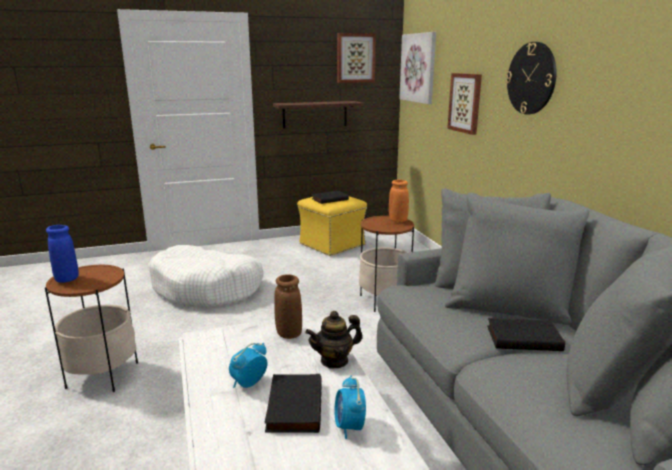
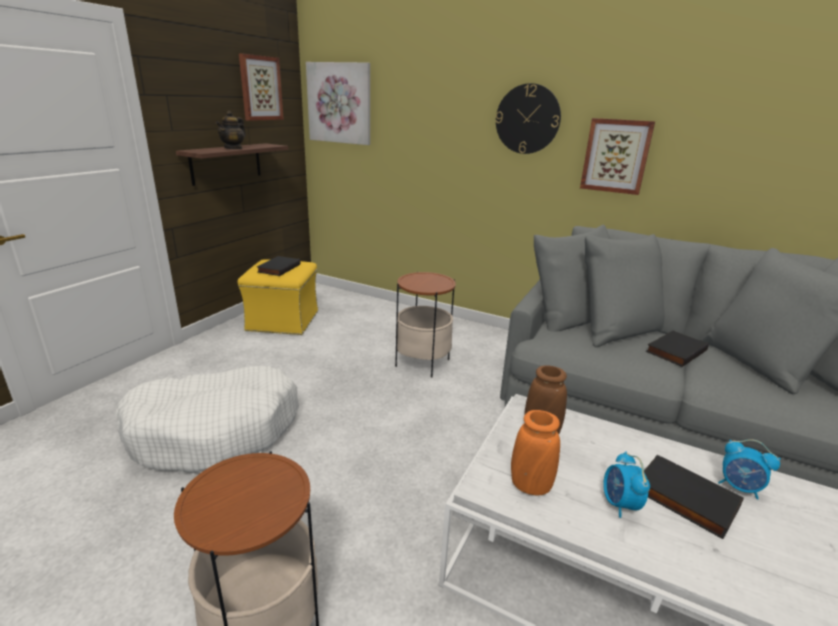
camera: 45 degrees left, 5 degrees up
(67, 279) = (217, 516): blue vase -> none
(334, 360) = (618, 436): teapot -> teapot (233, 148)
(398, 220) = (429, 276): orange vase -> orange vase (530, 485)
(465, 103) = (429, 143): picture -> picture (616, 156)

